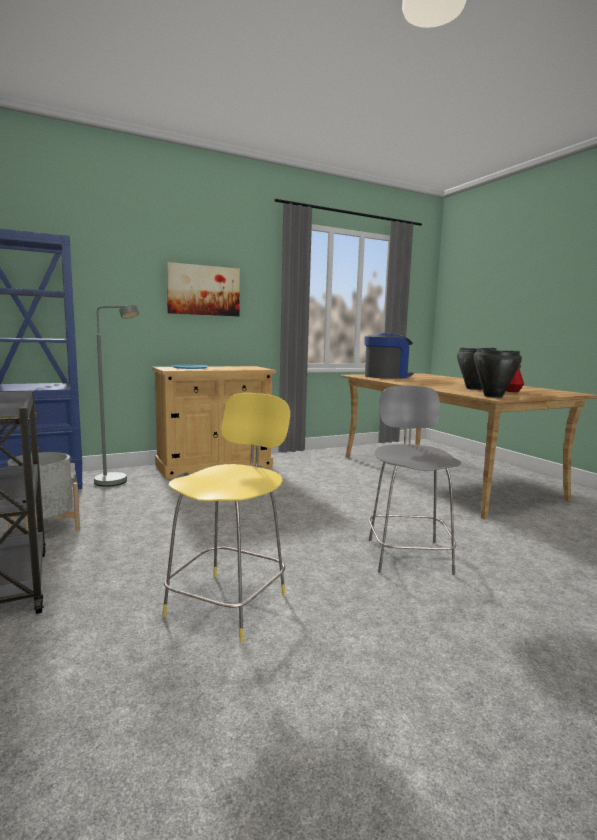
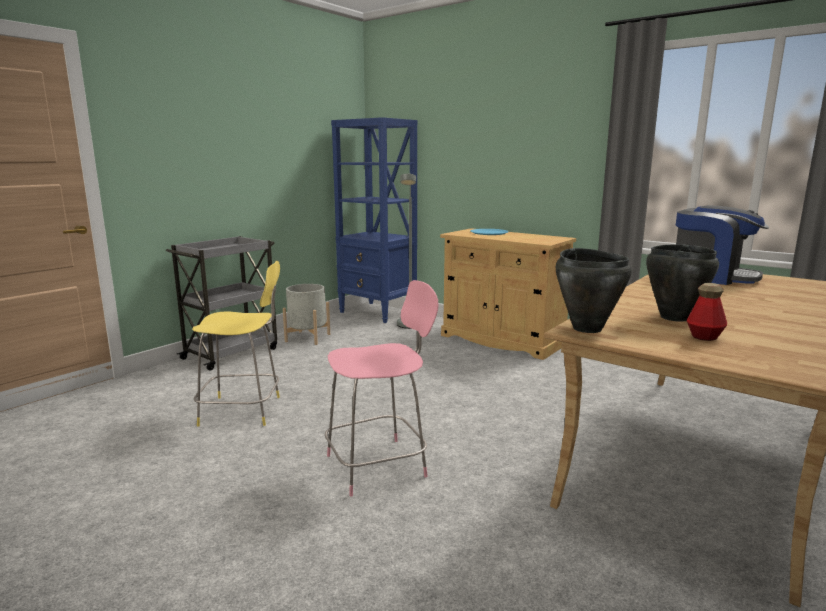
camera: 65 degrees right, 5 degrees up
(203, 290) = (524, 149): picture -> none
(408, 554) = (379, 465): grey stool -> pink stool

